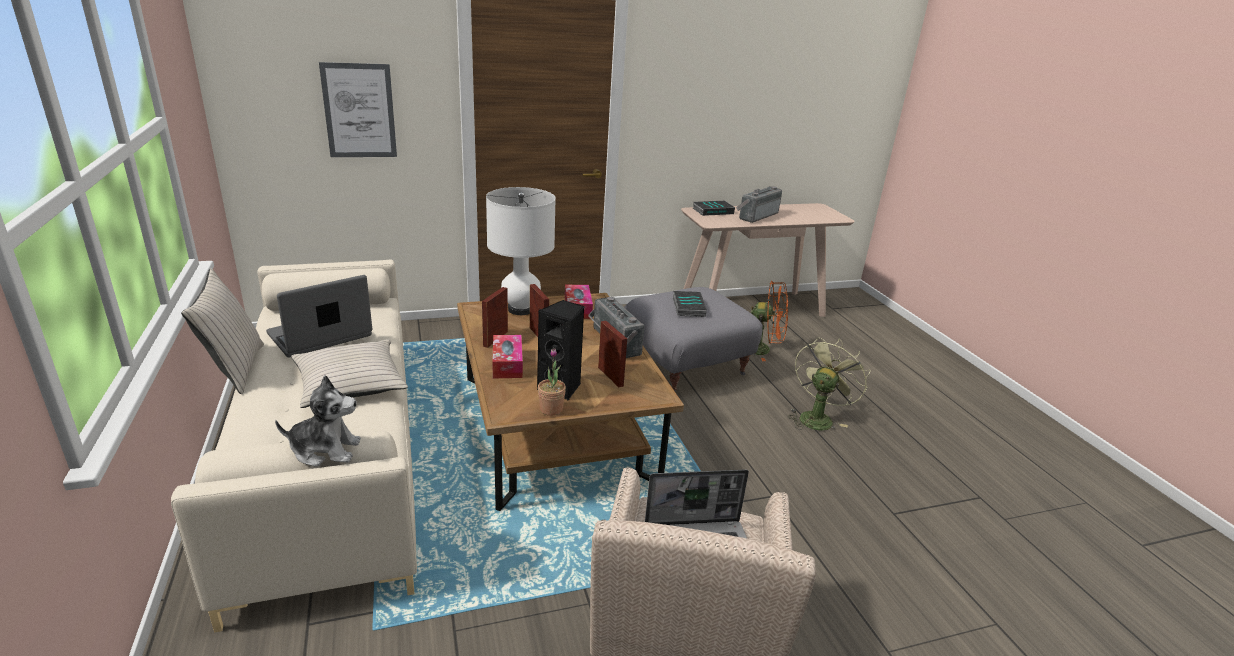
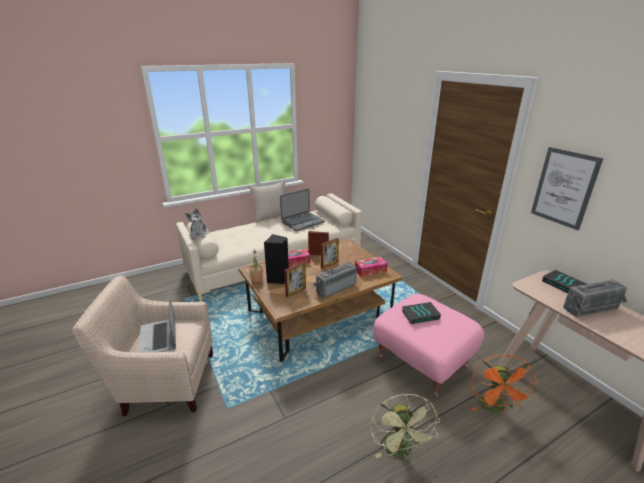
camera: 80 degrees right, 0 degrees up
(320, 336) = (302, 222): laptop -> laptop turned 105 degrees clockwise
(350, 384) = (269, 236): beige pillow -> none
(359, 111) = (391, 139): picture -> picture (564, 188)
(520, 309) = (355, 255): white table lamp -> none
(687, 368) = (422, 361): grey ottoman -> pink ottoman
(756, 215) = (592, 310): radio -> radio turned 135 degrees clockwise
(817, 417) = (400, 451): green fan -> green fan turned 60 degrees clockwise

